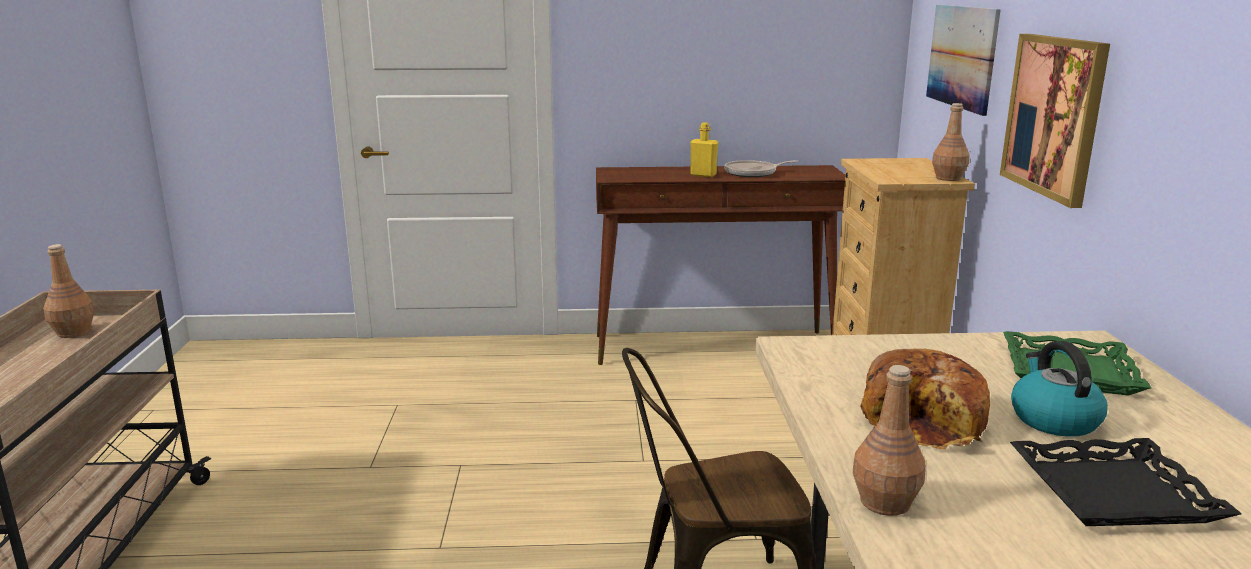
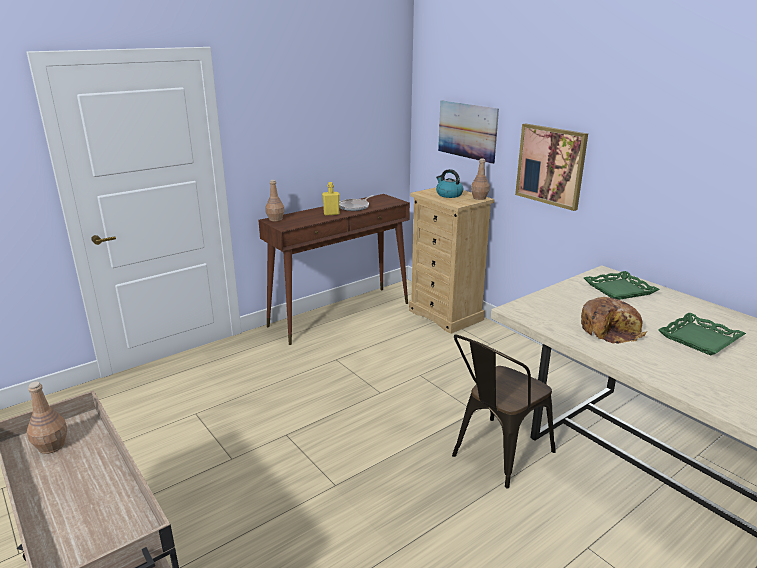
camera: 35 degrees left, 5 degrees up
(884, 503) = (651, 371): brown bottle -> brown bottle (275, 219)
(1053, 419) = (644, 314): kettle -> kettle (448, 195)
(1114, 494) = (700, 339): black tray -> green tray

